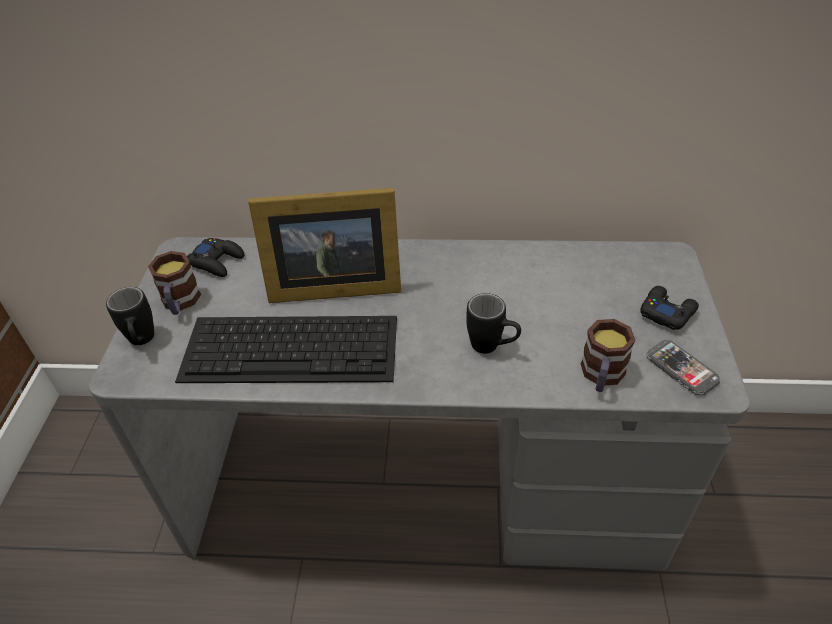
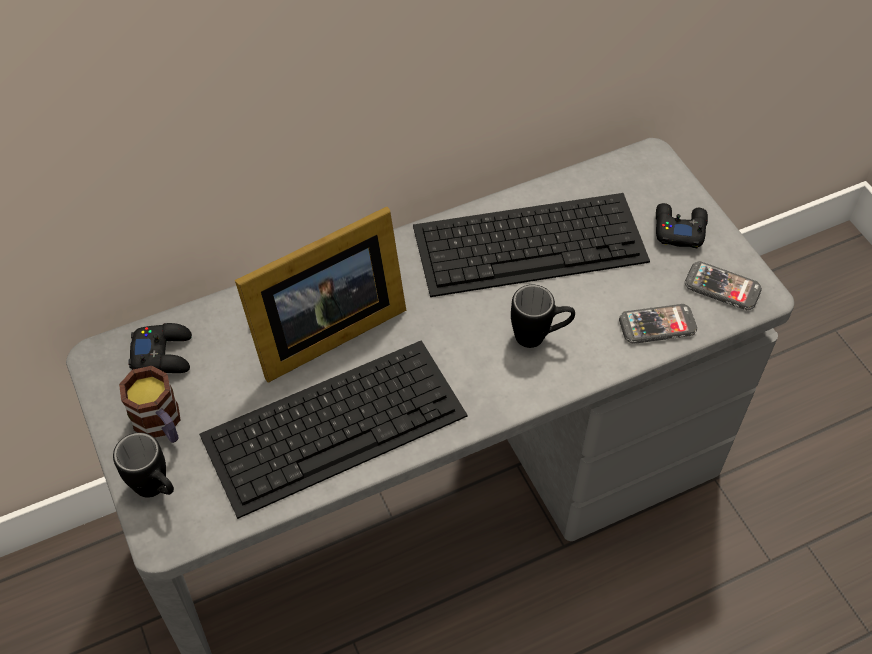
camera: 30 degrees left, 10 degrees up
(531, 281) = (531, 243): none -> keyboard
(601, 376) = (657, 325): mug -> phone

